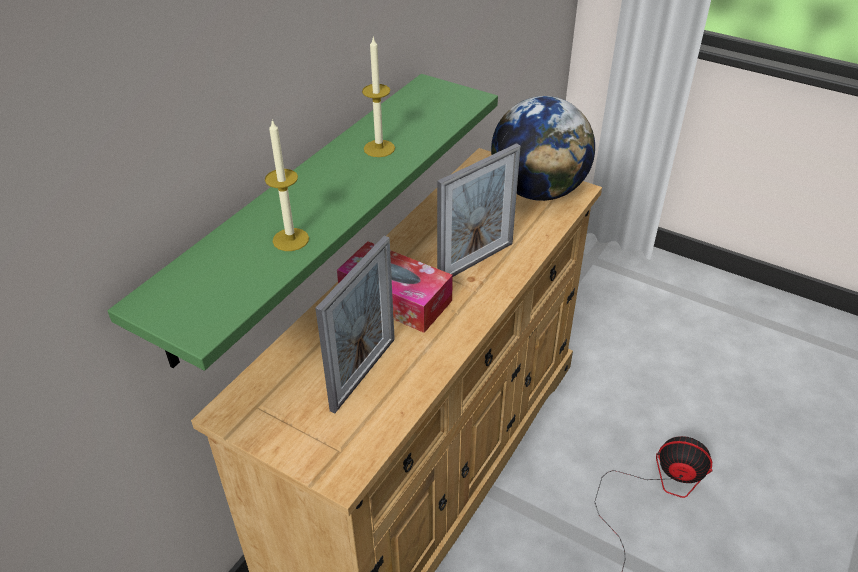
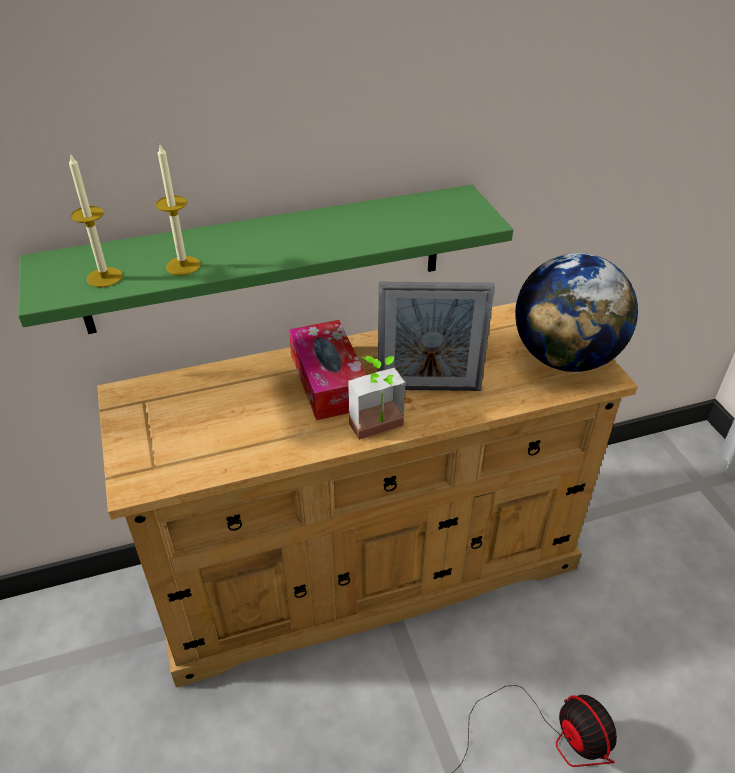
camera: 40 degrees right, 0 degrees up
(363, 374) = (235, 423): picture frame -> none
(379, 148) = (344, 229): candle -> candle (104, 277)
(480, 312) = (380, 431): none -> potted plant

